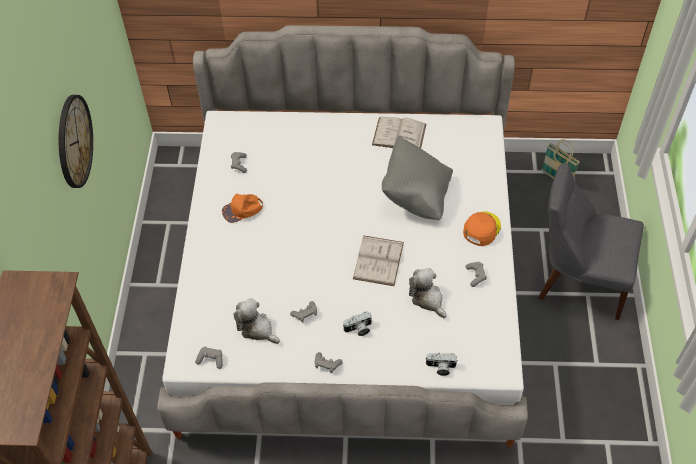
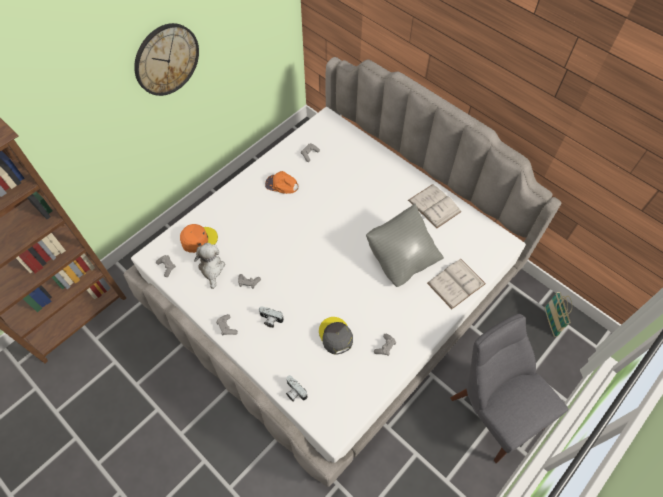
camera: 40 degrees right, 5 degrees up
(378, 260) = (330, 283): white book -> white book (456, 283)
(427, 298) = (335, 336): plush toy -> grey cap
(481, 229) = (424, 316): orange cap -> orange cap (198, 239)

